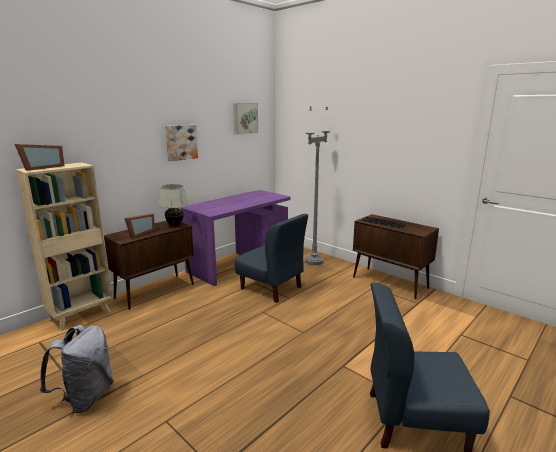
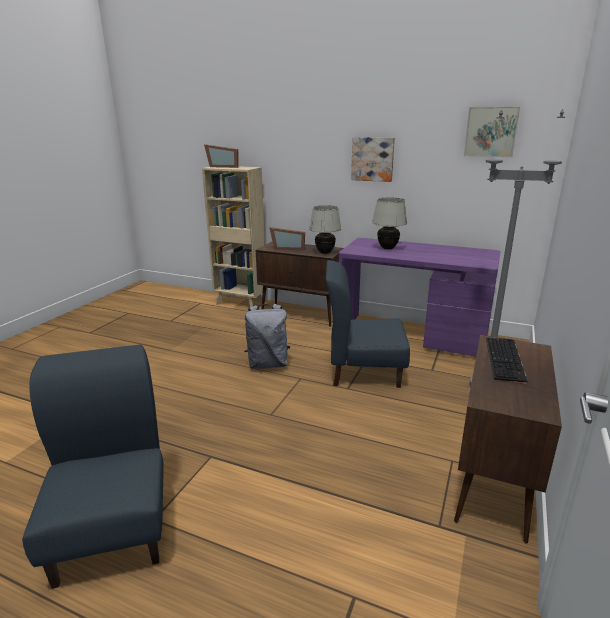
camera: 70 degrees right, 5 degrees up
(86, 398) = (140, 339): grey backpack -> grey backpack (268, 364)
(221, 205) = (387, 248): none -> white table lamp
(271, 288) = (363, 371): blue chair -> blue chair turned 75 degrees clockwise

